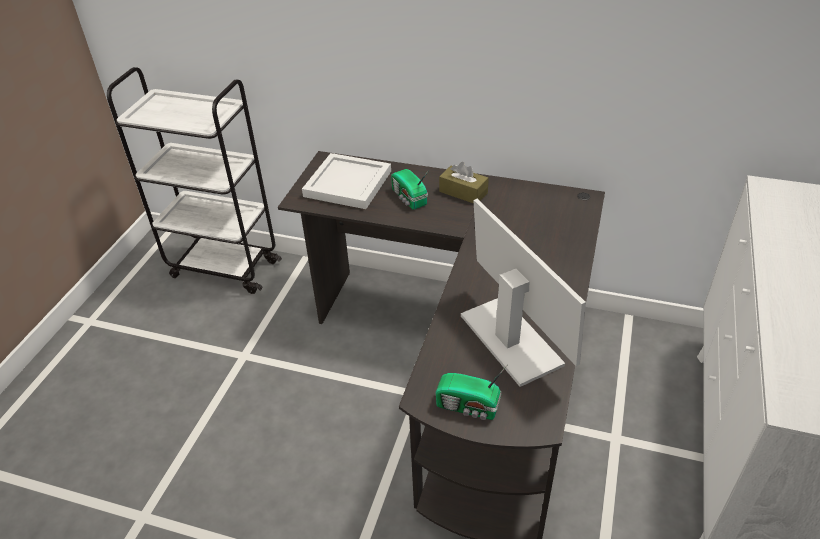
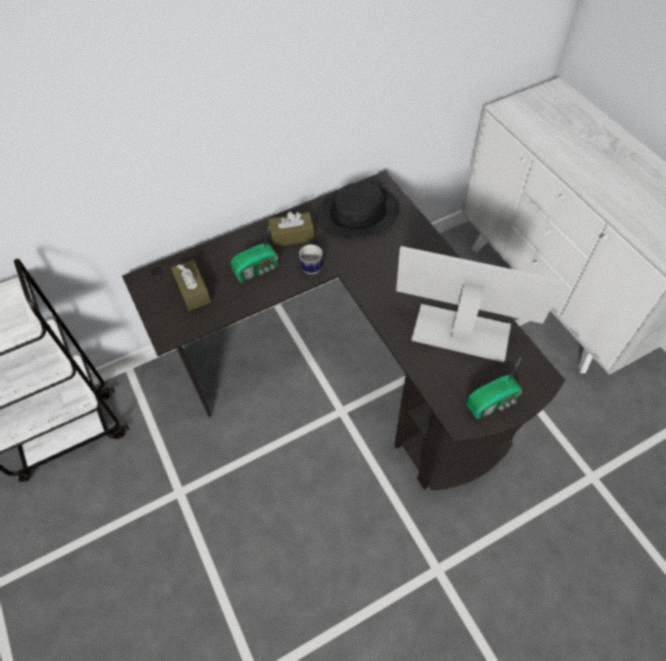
camera: 45 degrees left, 15 degrees up
(348, 184) = (193, 290): white tray -> brown tissue box
(409, 198) = (257, 269): radio -> radio turned 45 degrees counterclockwise
(451, 219) = (311, 266): none -> mug
(537, 207) = (358, 213): none -> black hat

